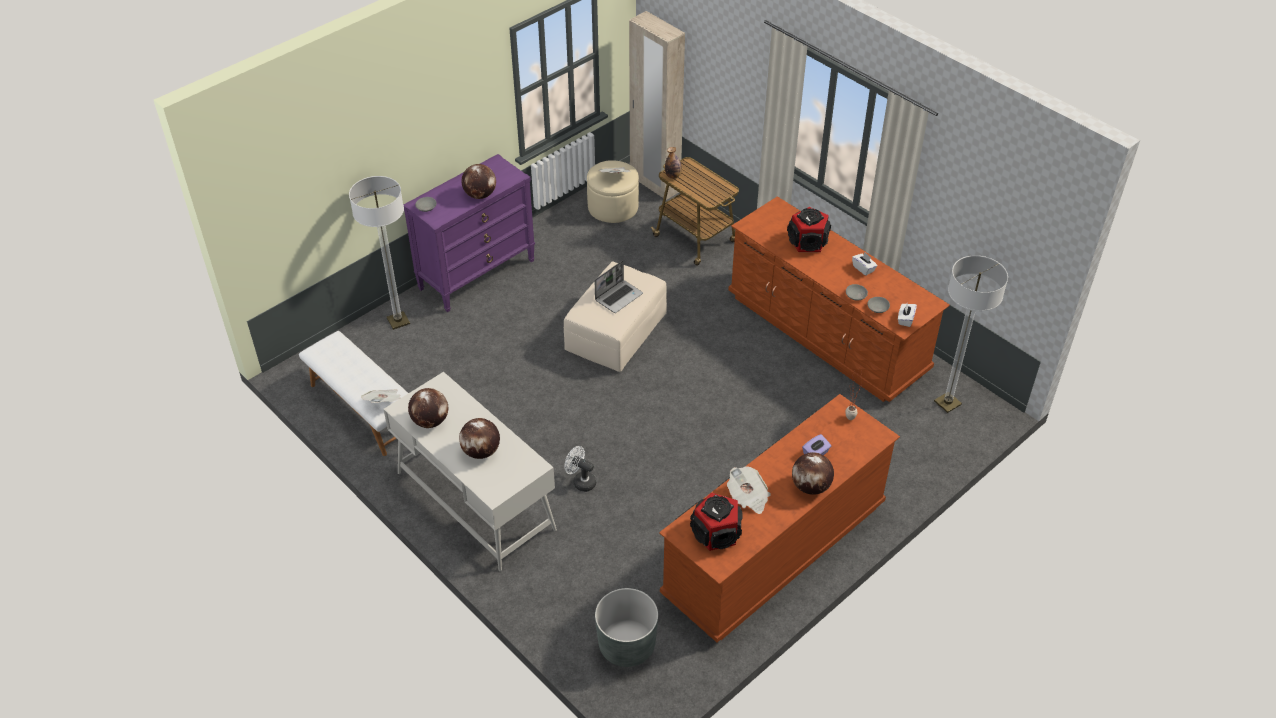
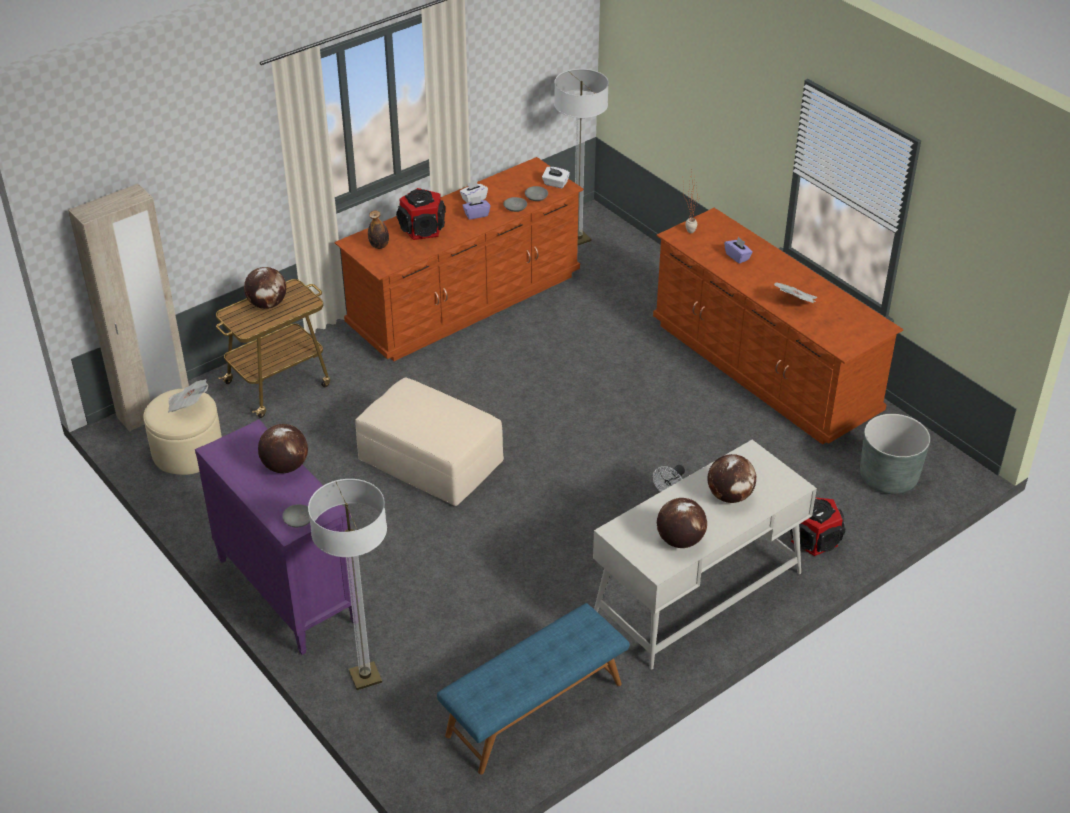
camera: 85 degrees left, 5 degrees down
(363, 409) = (535, 710): white bench -> blue bench
(384, 402) = (592, 630): newspaper -> none
(619, 297) = (432, 410): laptop -> none
(673, 176) = (251, 327): bottle -> bottle (379, 246)
(716, 534) = (843, 325): speaker -> speaker (815, 539)
(811, 487) = (780, 264): globe -> globe (267, 304)
(839, 272) = (476, 214): none -> purple tissue box

